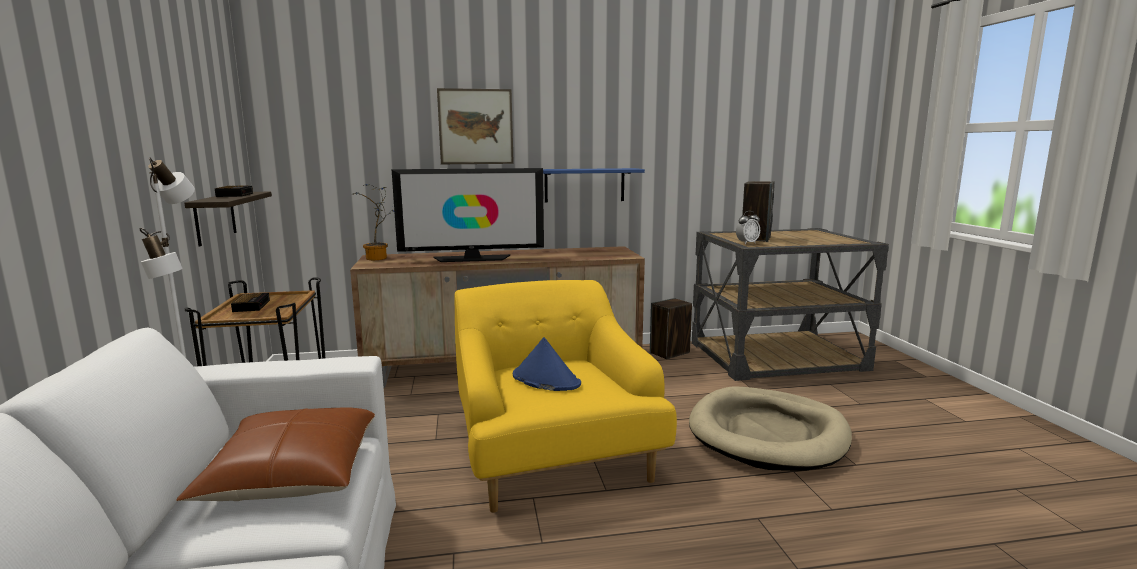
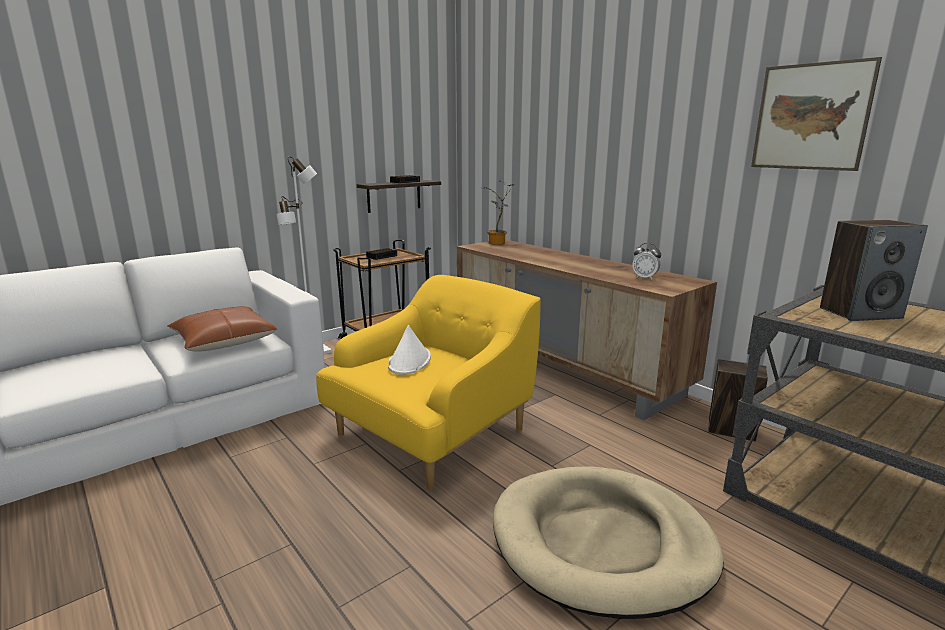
camera: 60 degrees right, 5 degrees up
(472, 259) = (542, 257): television -> none
(476, 127) = (587, 131): picture -> picture (811, 117)
(545, 380) = (409, 361): blue hat -> white hat
(584, 185) = (681, 200): blue shelf -> none
(747, 243) = (803, 312): alarm clock -> alarm clock (645, 278)

